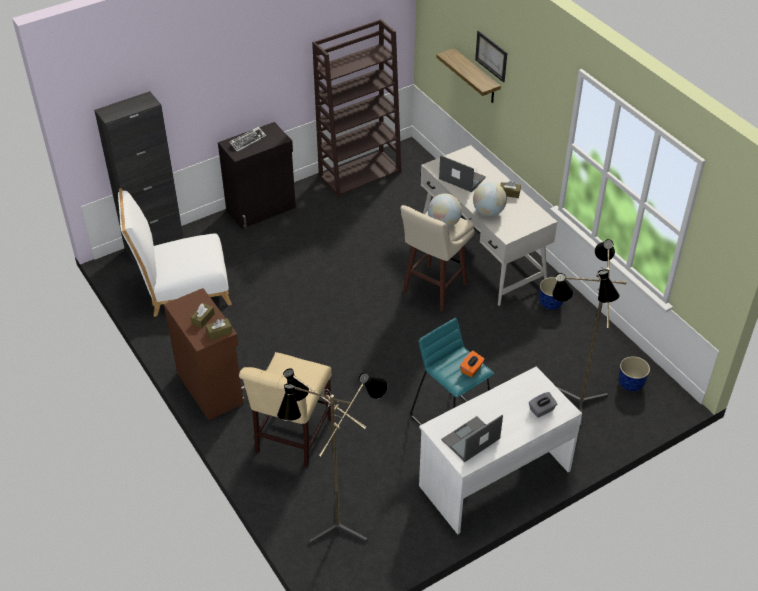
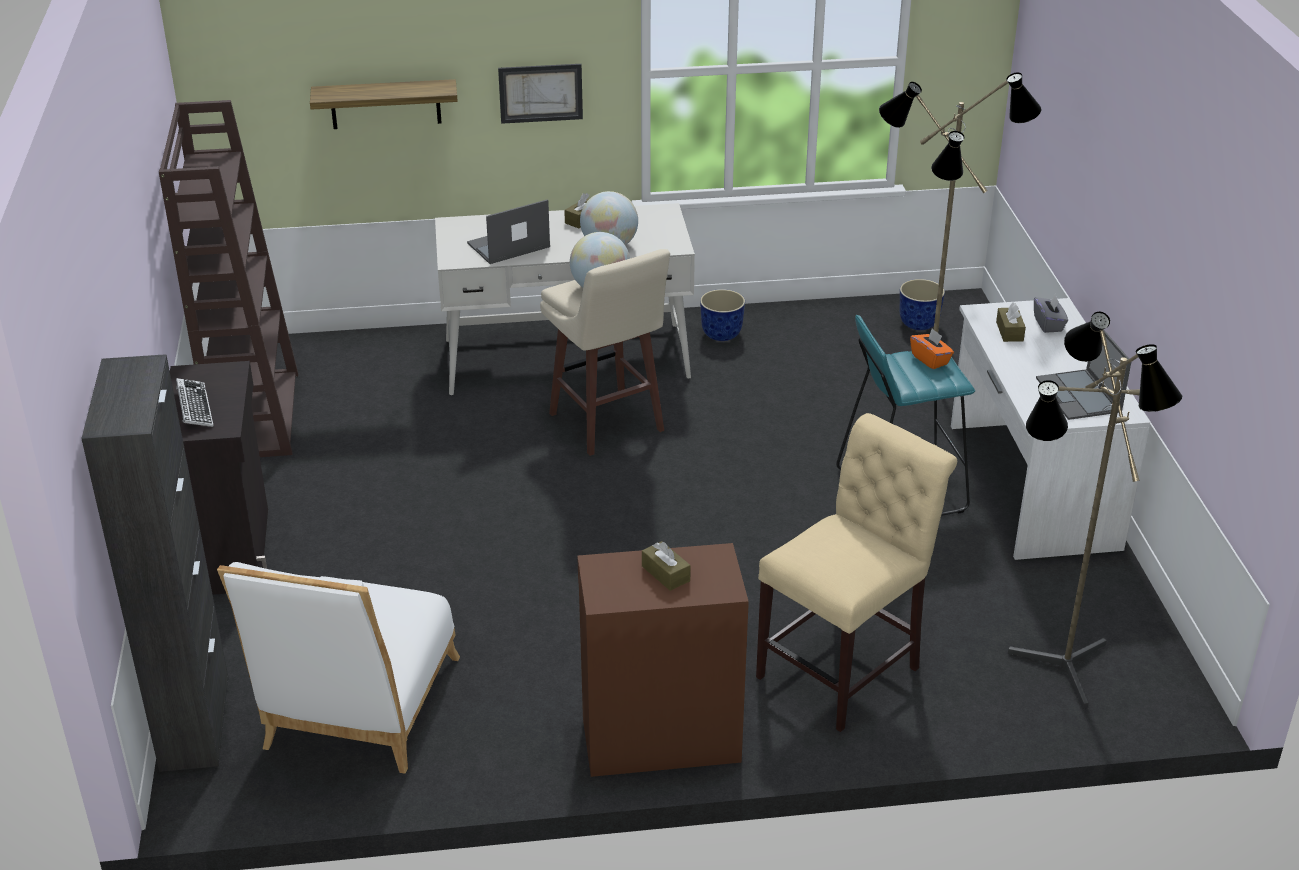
camera: 65 degrees left, 10 degrees down
(219, 332) = (716, 562): brown tissue box -> brown tissue box (1009, 331)
(291, 439) = (845, 668): beige chair -> beige chair turned 90 degrees counterclockwise
(491, 56) = (419, 40): picture -> picture (540, 93)

